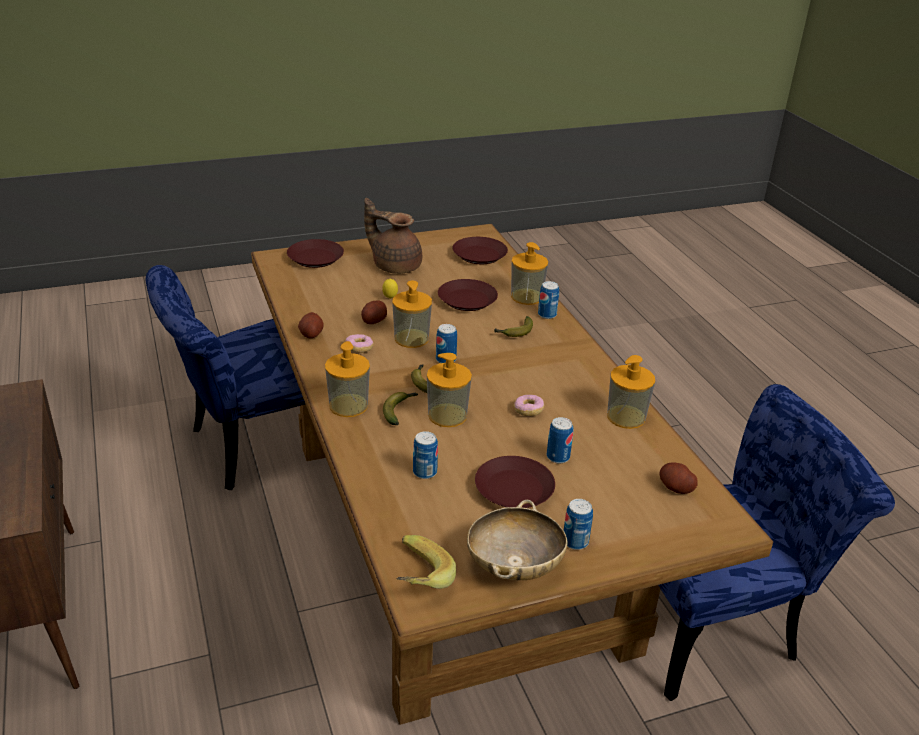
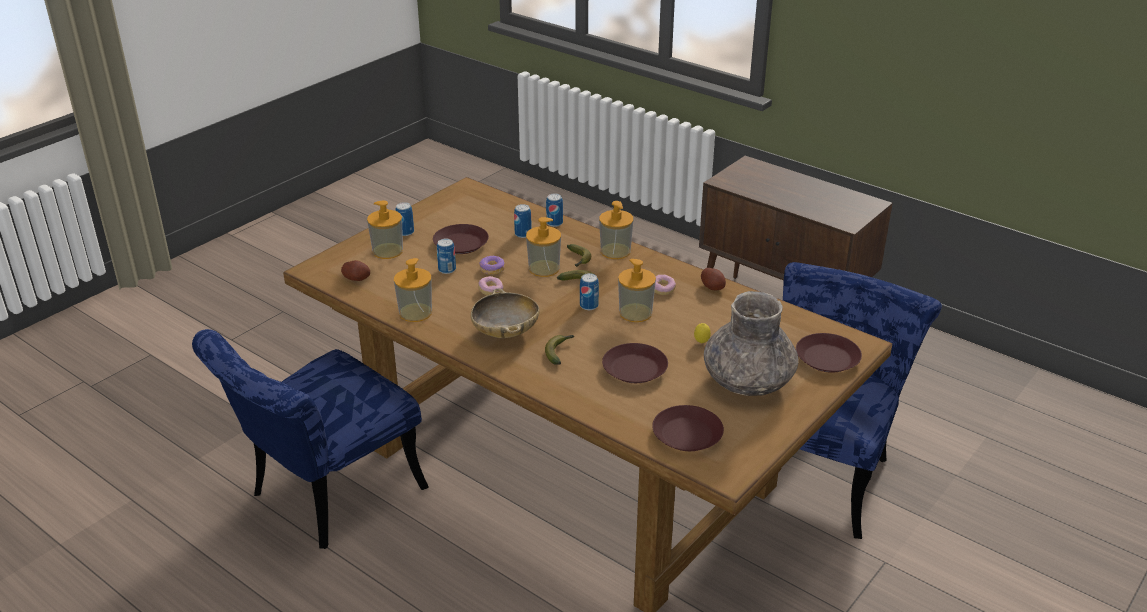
camera: 150 degrees right, 0 degrees up
(374, 321) = (684, 316): potato -> none
(395, 265) = (748, 382): brown teapot -> grey vase
(415, 579) = (478, 193): banana -> none
(505, 437) = (492, 269): none -> donut
(514, 565) = (432, 213): beige bowl -> beige bowl (506, 332)
(526, 296) = (585, 397): soap dispenser -> soap dispenser (387, 251)
(547, 315) = (548, 382): can -> can (554, 223)

